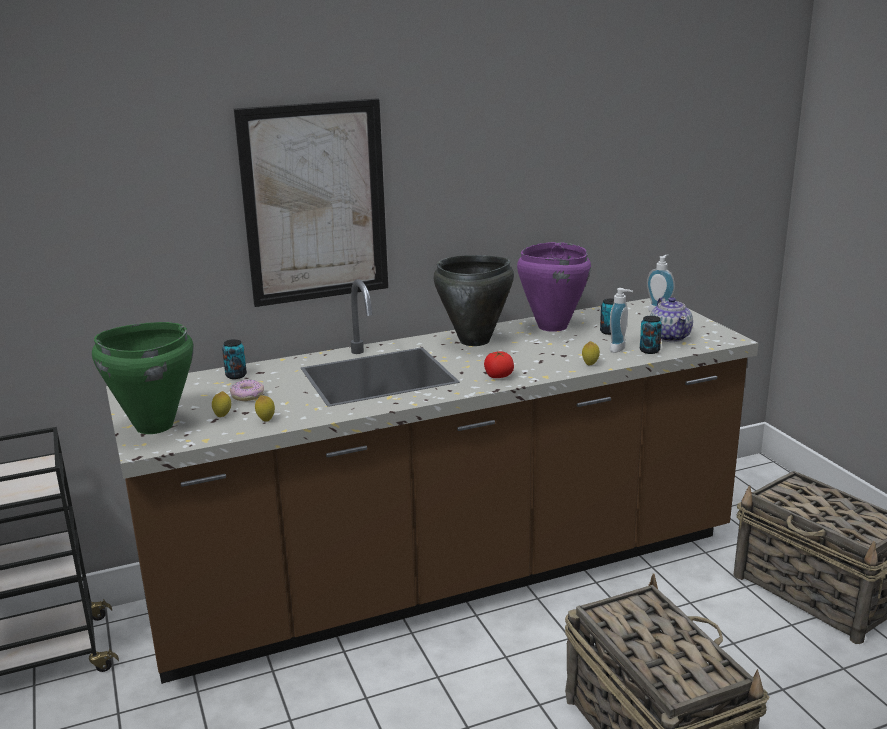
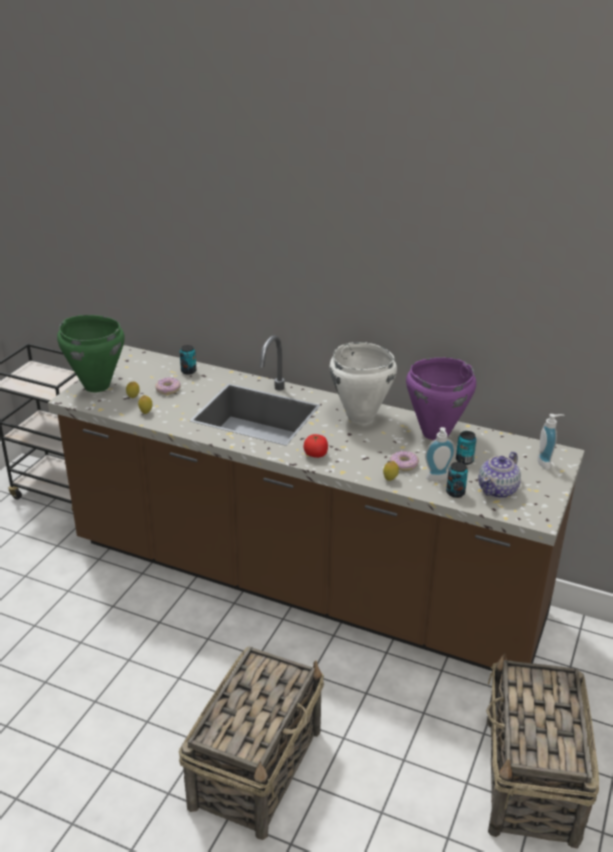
camera: 45 degrees right, 10 degrees up
(315, 203) = (268, 266): picture -> none
(475, 341) = (360, 417): black cooking pot -> white cooking pot
(577, 352) = (404, 465): none -> donut

